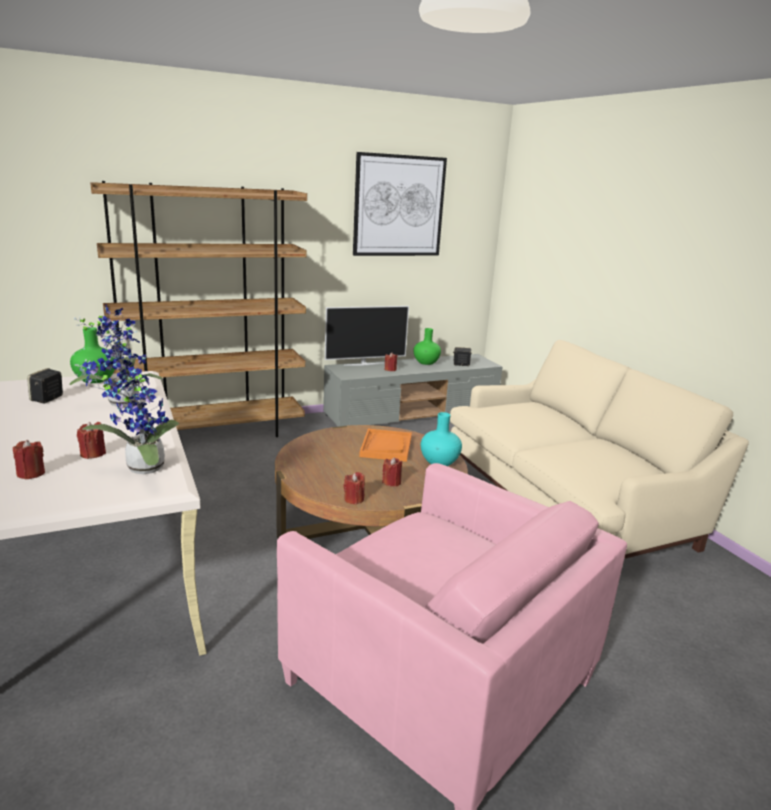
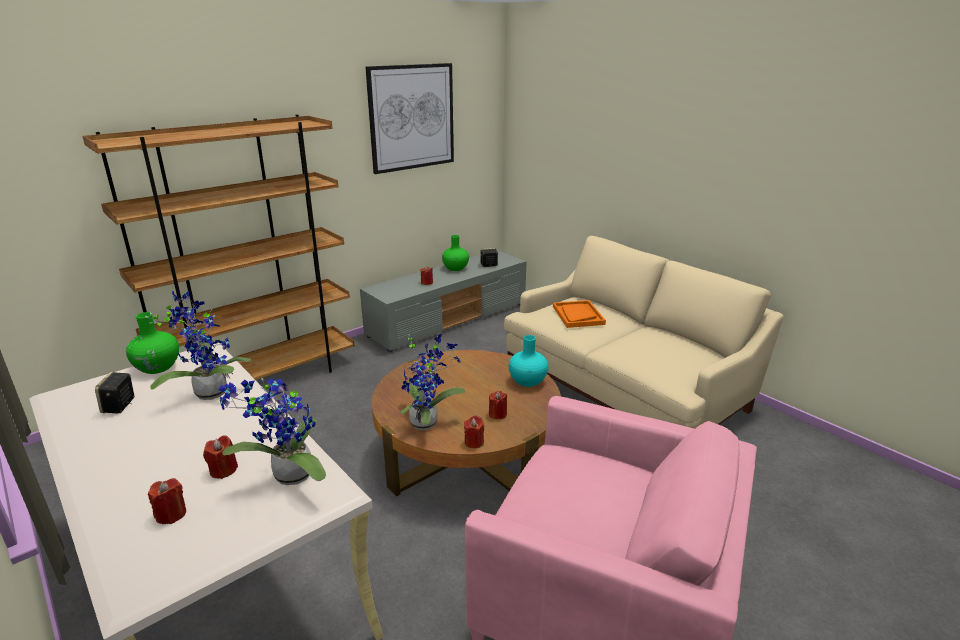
camera: 15 degrees left, 5 degrees up
(319, 475) = (427, 422): none -> potted plant
(364, 364) = (398, 280): television -> none
(386, 446) = (470, 374): orange tray -> orange tray (578, 315)

